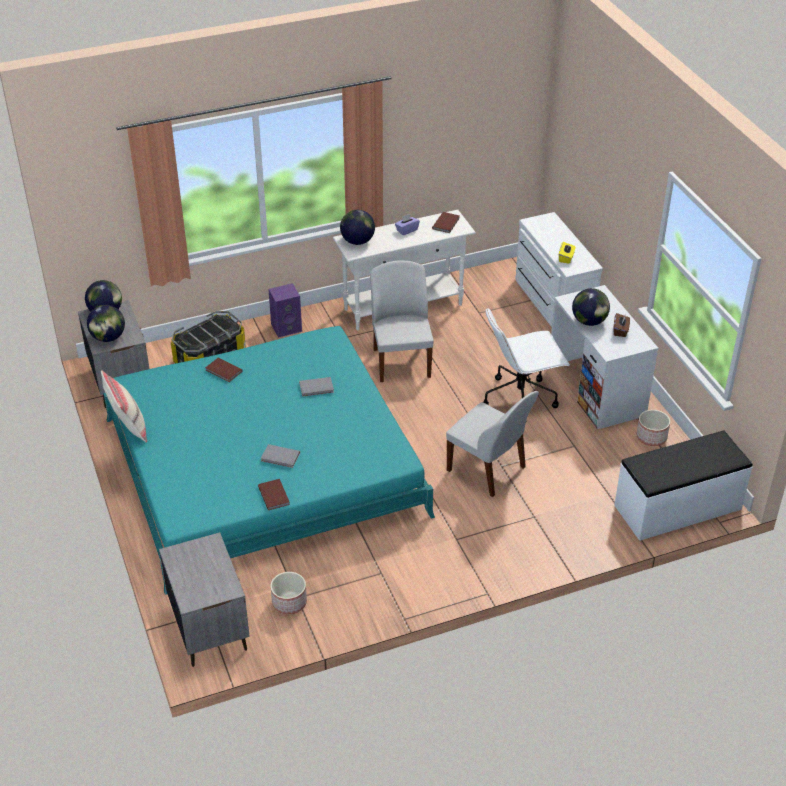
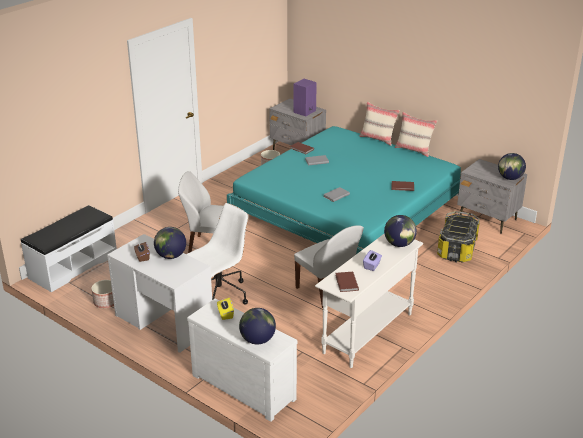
camera: 150 degrees right, 10 degrees down
(108, 338) = (485, 167): globe -> globe (257, 340)
(144, 473) = (378, 139): none -> beige pillow
(287, 327) = (435, 286): purple speaker -> purple speaker (304, 112)

